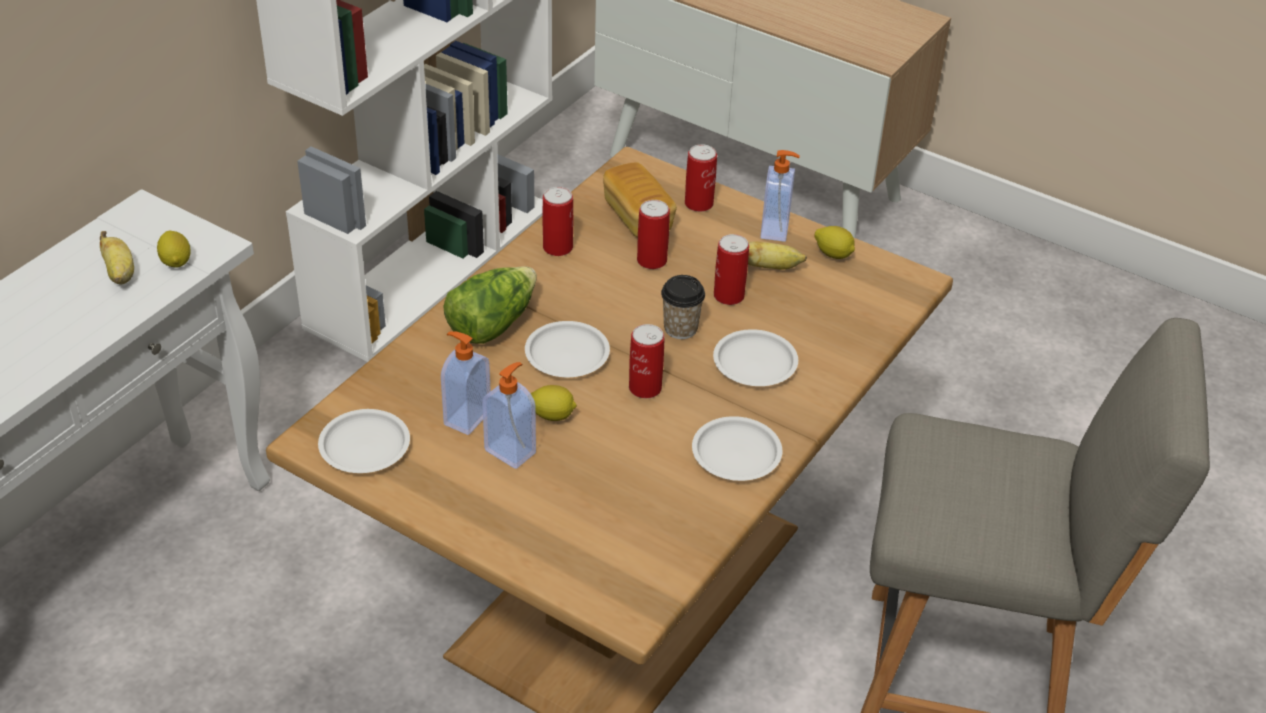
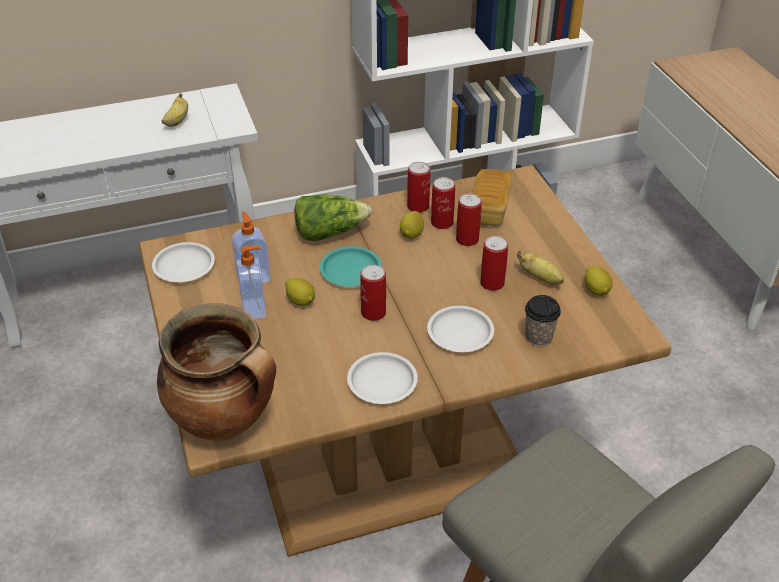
camera: 40 degrees right, 0 degrees up
(176, 261) = (209, 126): lemon -> lemon (412, 234)
(566, 355) = (350, 271): white plate -> turquoise plate
(626, 584) = (226, 421): none -> cooking pot
(680, 328) = (437, 288): cup -> cup (538, 337)
(699, 204) = (538, 218): can -> can (442, 223)
(776, 230) = (573, 257): soap dispenser -> none

